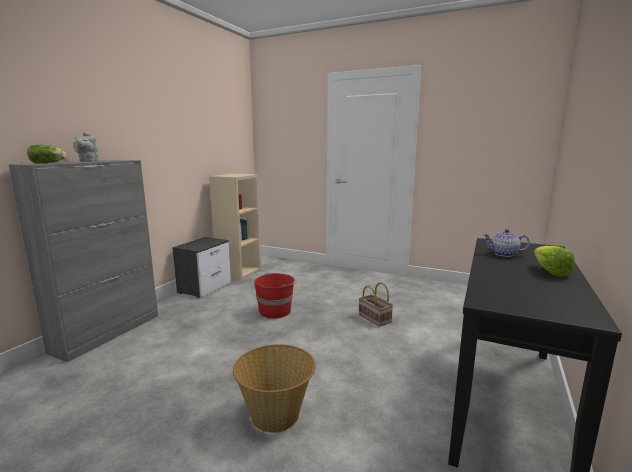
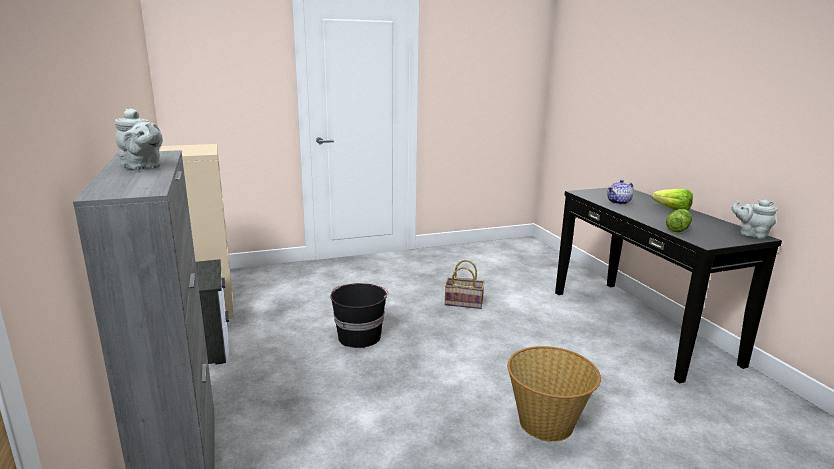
camera: 45 degrees left, 5 degrees up
(49, 163) = (130, 184): lettuce -> lettuce (678, 228)
(276, 311) = (359, 336): red bucket -> black bucket
(585, 314) = (751, 234): none -> grey teapot

